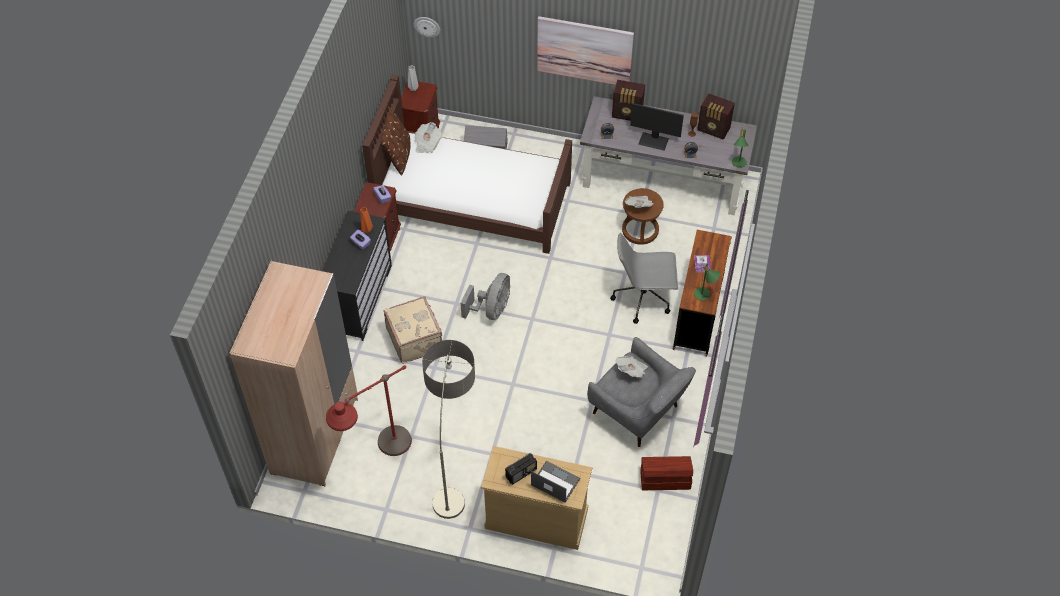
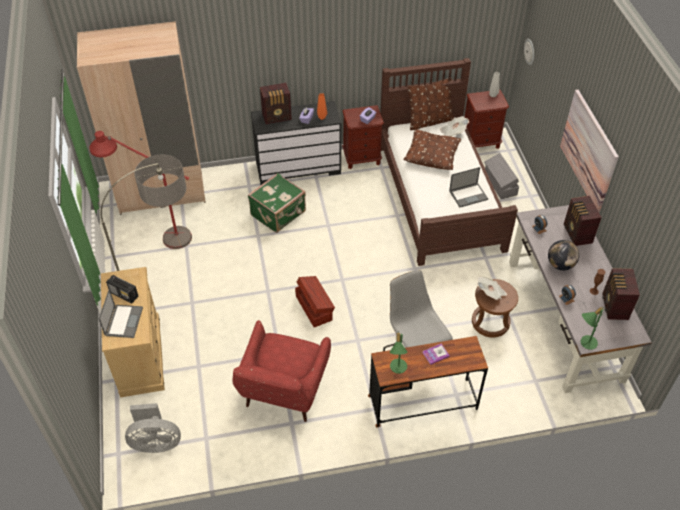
camera: 65 degrees right, 5 degrees down
(341, 266) = (277, 117): none -> radio
(415, 339) = (279, 214): beige suitcase -> green suitcase
(447, 173) = (432, 155): none -> brown pillow
(491, 310) = (335, 249): grey fan -> grey fan (155, 442)
(517, 170) = (468, 195): none -> laptop
(631, 371) = (296, 352): newspaper -> none
(638, 413) = (283, 393): grey armchair -> red armchair
(653, 141) = (560, 265): monitor -> globe
(664, 479) = (220, 439): brown storage box -> brown storage box (314, 307)

